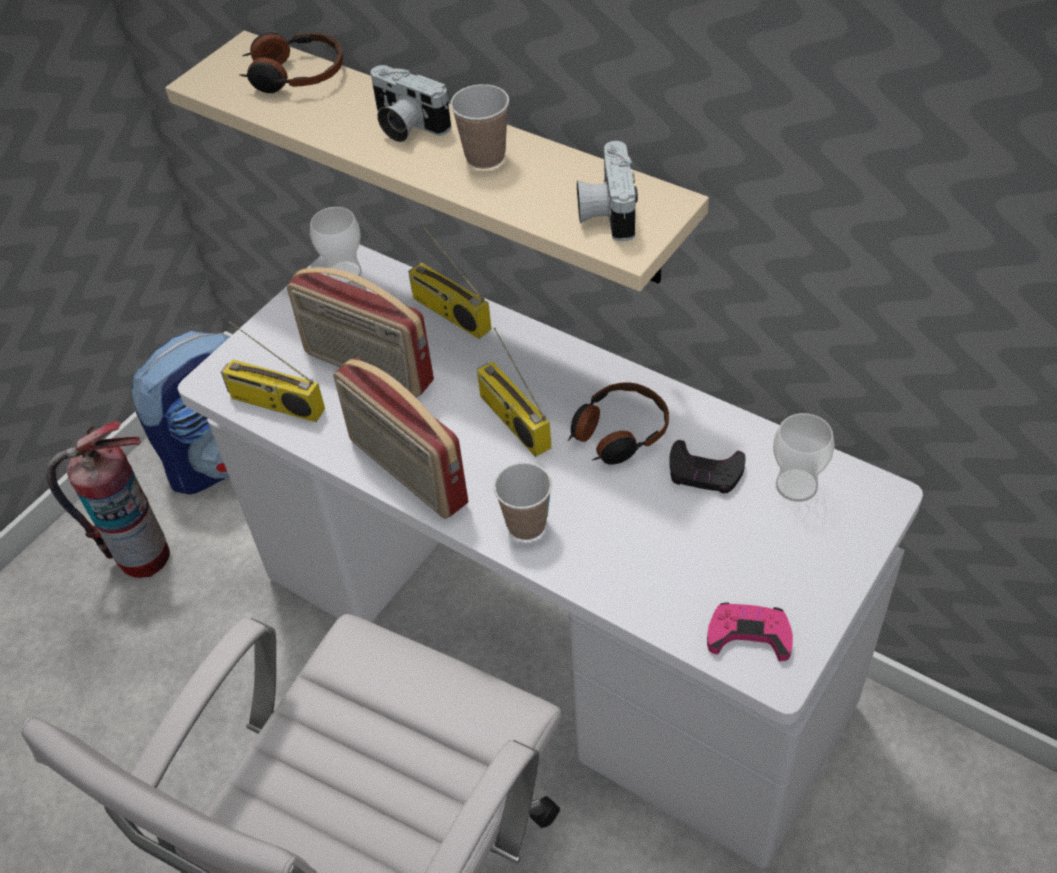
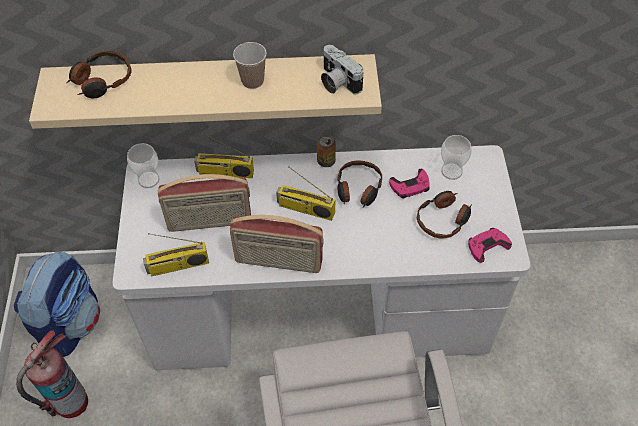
camera: 40 degrees left, 5 degrees up
(406, 125) = (194, 82): camera -> none
(526, 525) = (356, 254): cup -> none
(606, 369) = (326, 161): none -> can
(704, 472) = (410, 186): black game controller -> pink game controller
(712, 551) = (443, 219): none -> headphones

